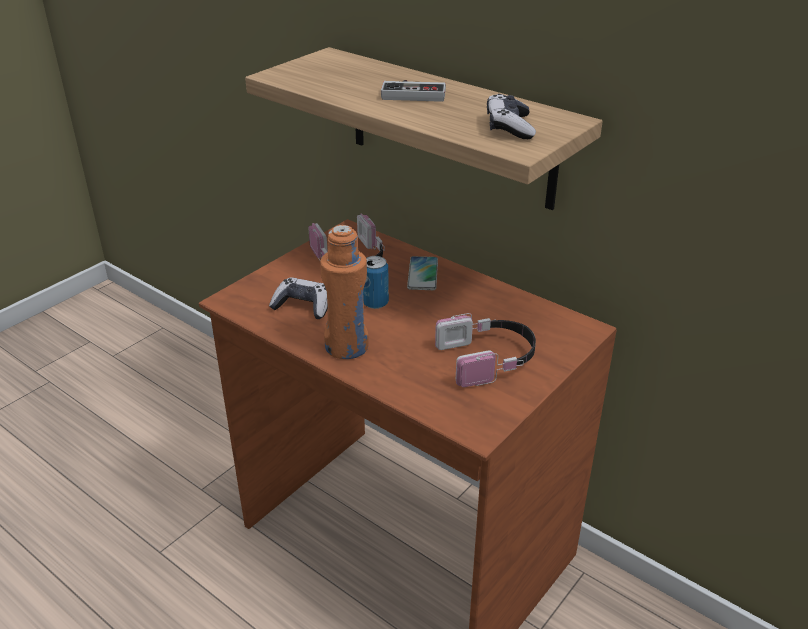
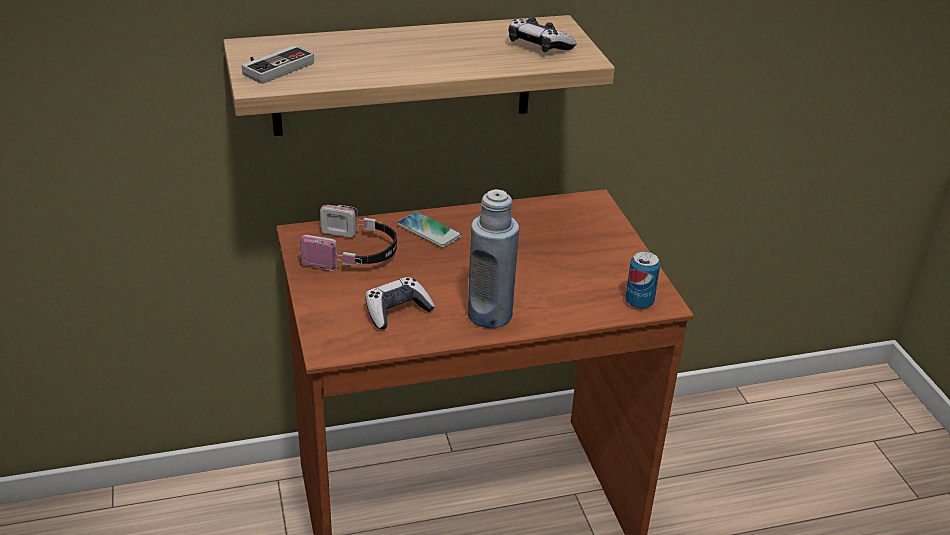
camera: 55 degrees left, 0 degrees up
(347, 347) = (489, 315): orange bottle -> blue bottle
(375, 303) = (442, 272): can -> can (639, 302)
(414, 93) = (411, 49): game controller -> game controller (274, 67)
(488, 359) = (584, 258): headphones -> none

